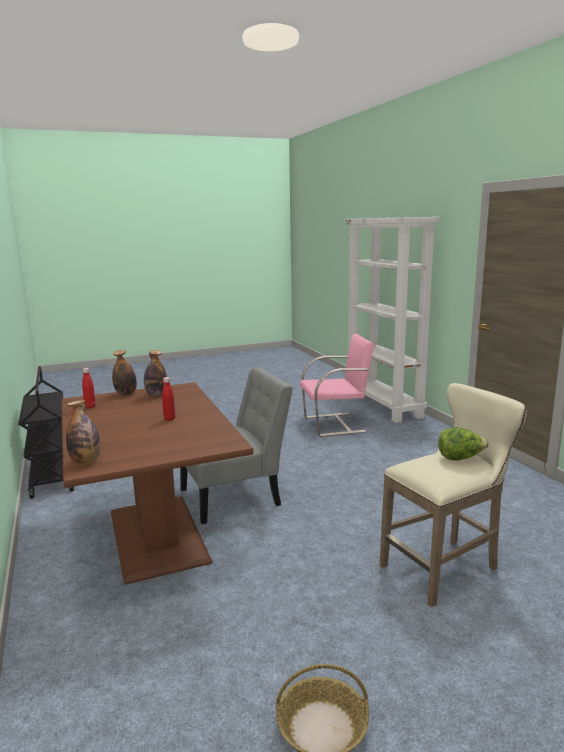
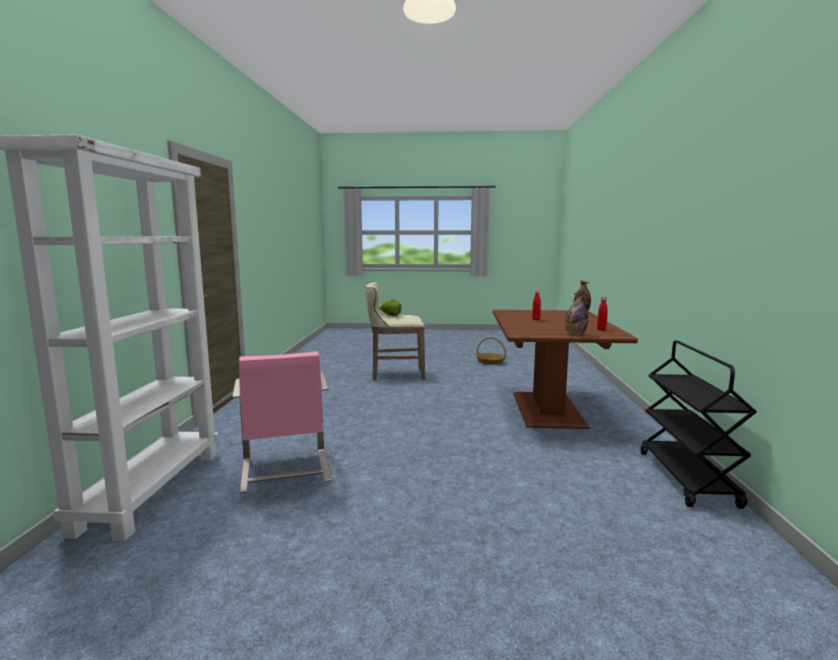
camera: 155 degrees left, 5 degrees down
(156, 394) = (546, 331): bottle -> none
(236, 496) = (479, 420): grey chair -> none
(335, 424) = (285, 471): pink chair -> pink chair turned 120 degrees counterclockwise

